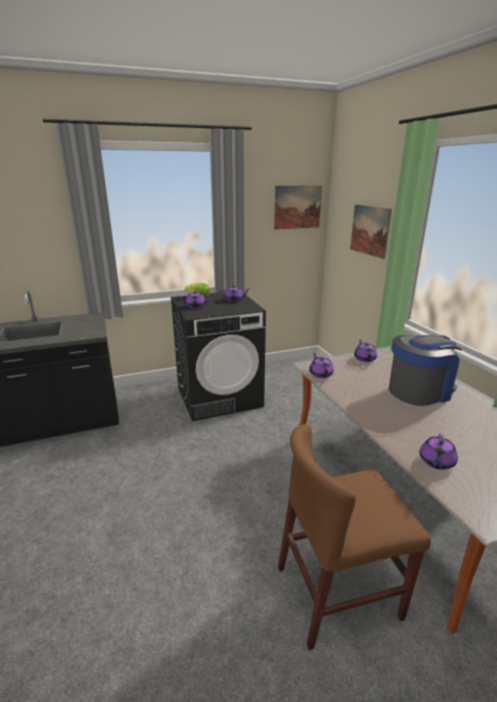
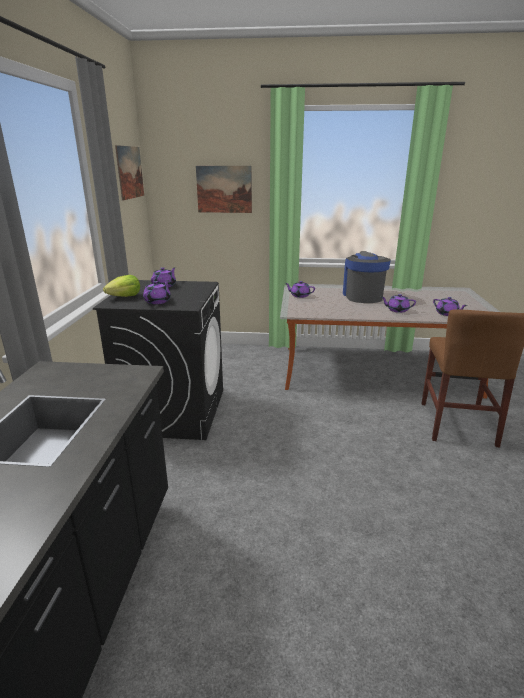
camera: 65 degrees left, 0 degrees up
(320, 374) = (313, 312): purple teapot -> purple teapot (397, 310)

